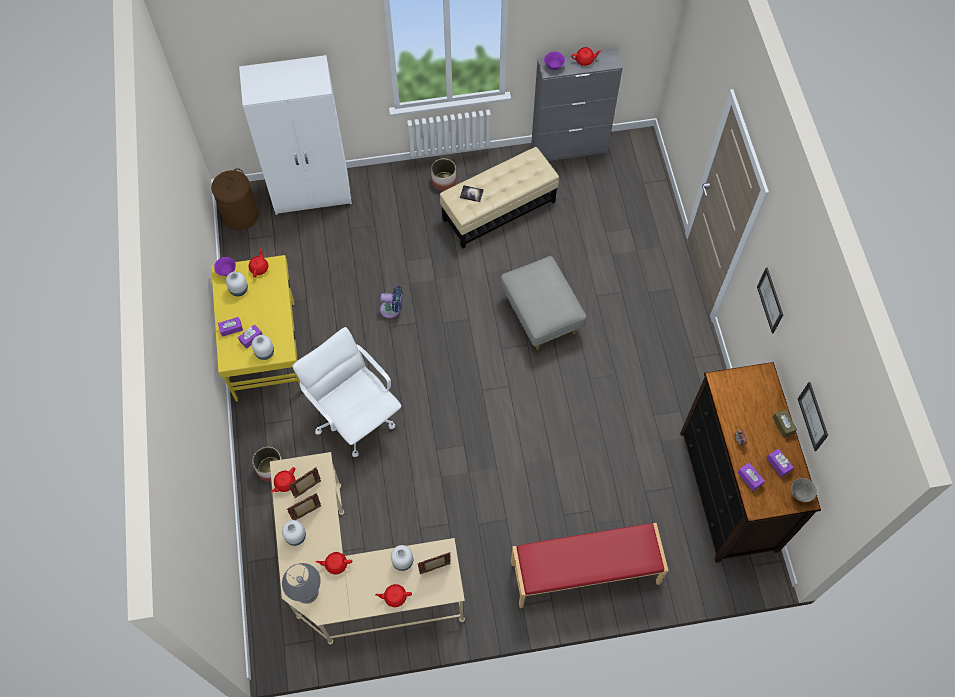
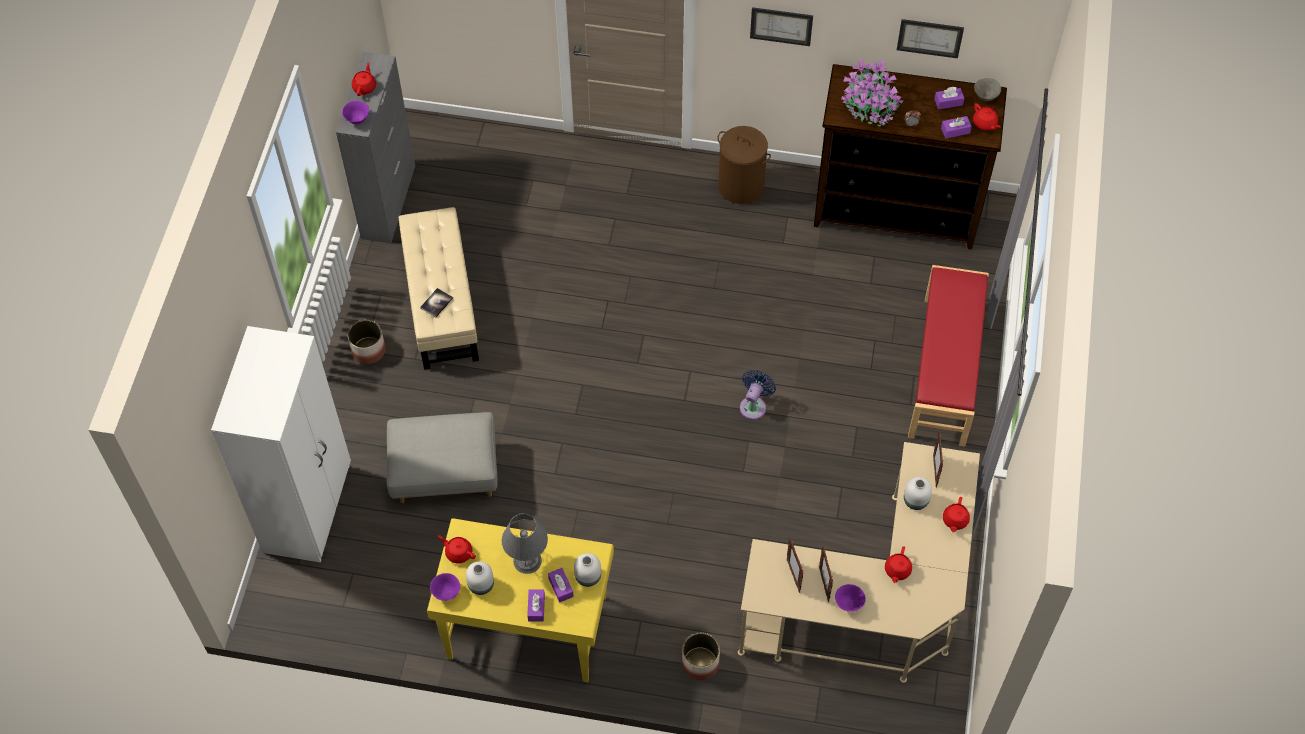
camera: 70 degrees left, 5 degrees down
(240, 216) = (301, 607): brown laundry basket -> brown laundry basket (741, 186)
(284, 483) = (776, 599): red teapot -> red teapot (984, 123)
(296, 536) = (848, 603): white vase -> purple bowl
(306, 592) = (921, 610): grey table lamp -> grey table lamp (527, 561)
(355, 417) = (666, 547): white office chair -> none
(392, 309) = (532, 463): blue fan -> blue fan (754, 405)
(540, 315) = (609, 308): grey ottoman -> grey ottoman (445, 475)
(740, 402) = (869, 107): none -> potted plant
(783, 425) = (907, 82): brown tissue box -> none

